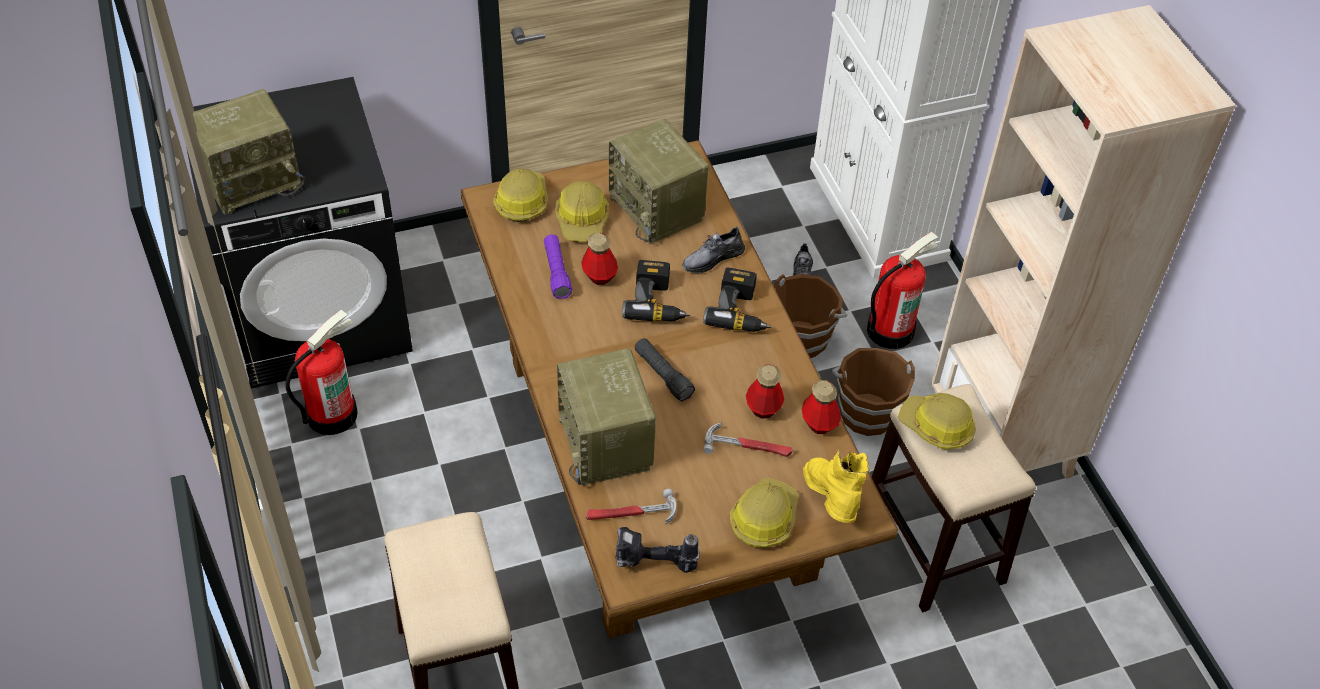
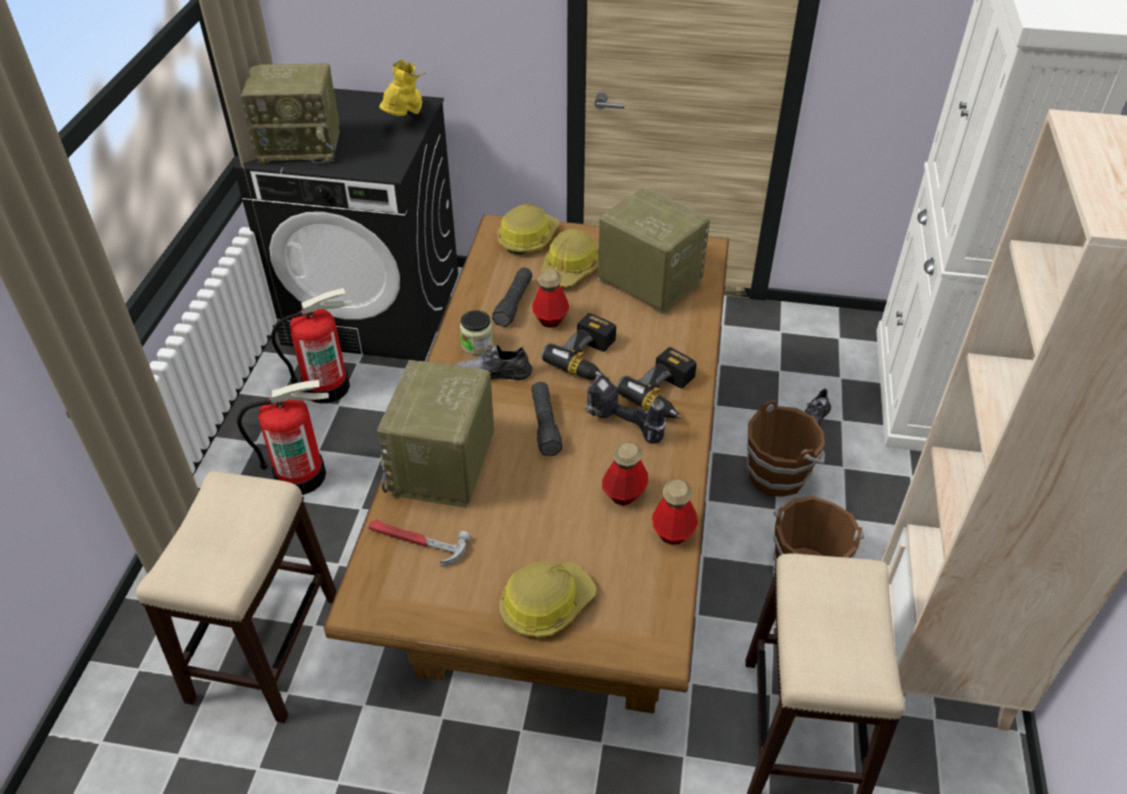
camera: 30 degrees right, 5 degrees down
(553, 324) = (477, 345): none -> jar
(556, 272) = (514, 303): purple flashlight -> black flashlight
(653, 565) = (398, 602): power drill -> power drill (622, 427)
(658, 209) = (647, 282): radio -> radio turned 135 degrees clockwise
(712, 258) = (670, 339): grey shoe -> grey shoe (492, 373)
(748, 446) = (582, 524): hammer -> none
(831, 502) = (631, 619): yellow boot -> yellow boot (405, 118)
(890, 330) = (875, 500): fire extinguisher -> fire extinguisher (301, 475)
(936, 427) = (817, 592): hard hat -> none

